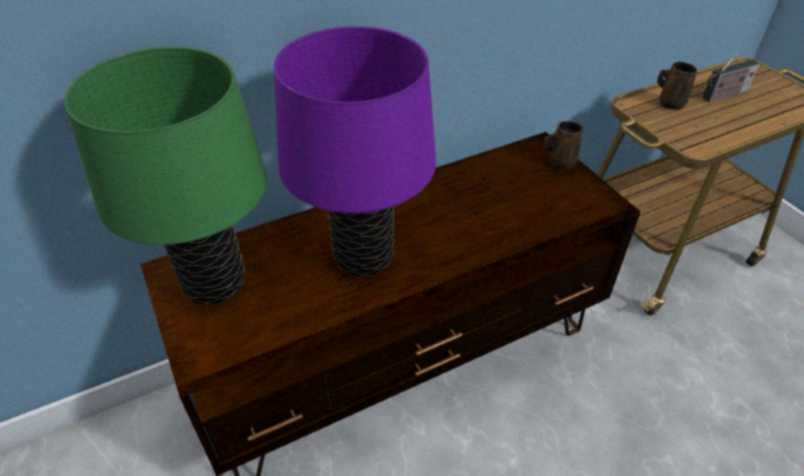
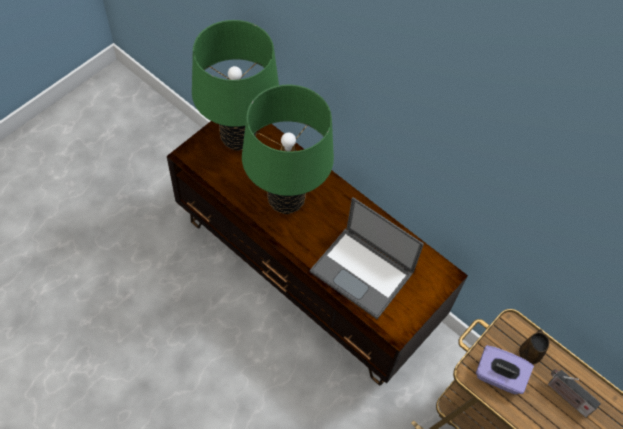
camera: 65 degrees right, 15 degrees up
(363, 257) = (286, 199): purple table lamp -> green table lamp
(516, 211) = (363, 272): none -> laptop
(560, 162) = (431, 291): brown mug -> none
(699, 130) = (498, 376): none -> purple tissue box

